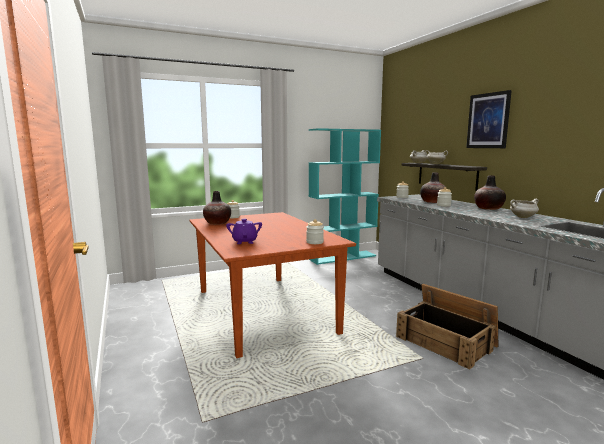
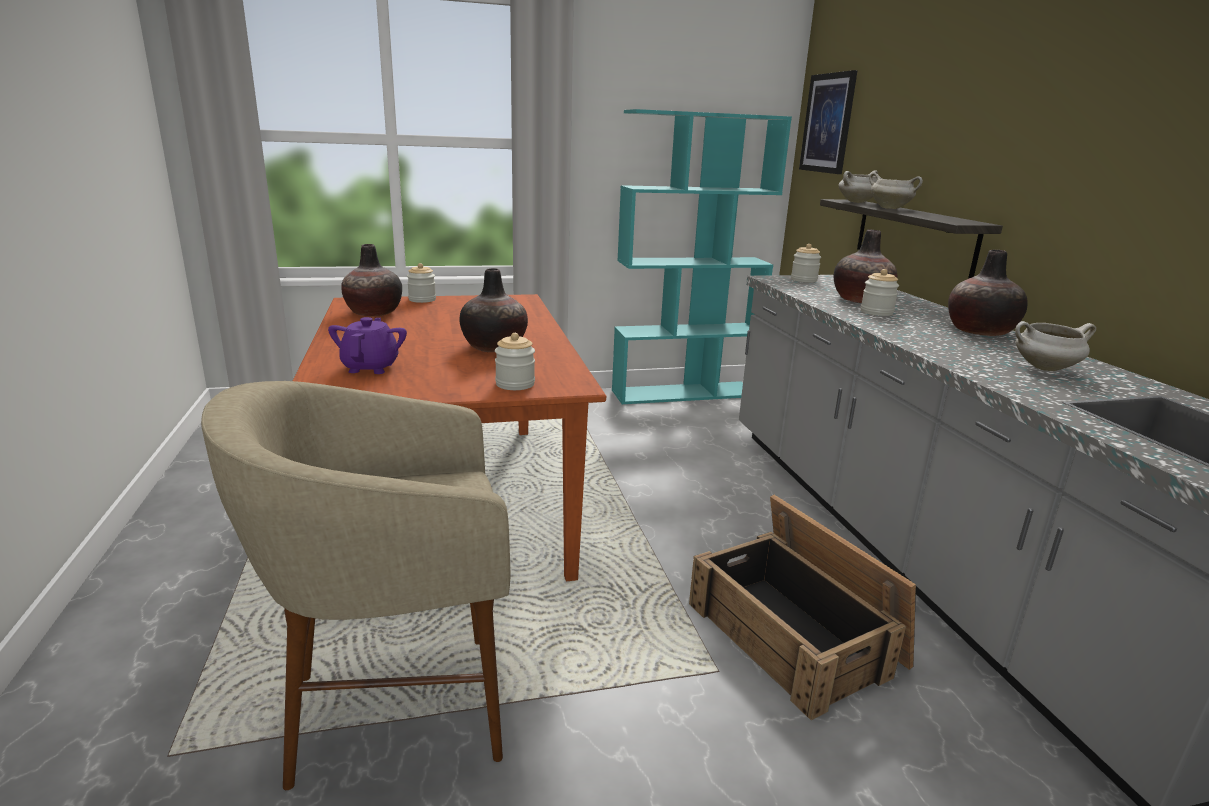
camera: 10 degrees right, 10 degrees up
(289, 231) = (494, 347): none -> vase
(295, 391) = (394, 711): none -> beige stool
(488, 121) = (1023, 105): picture -> picture (827, 123)

